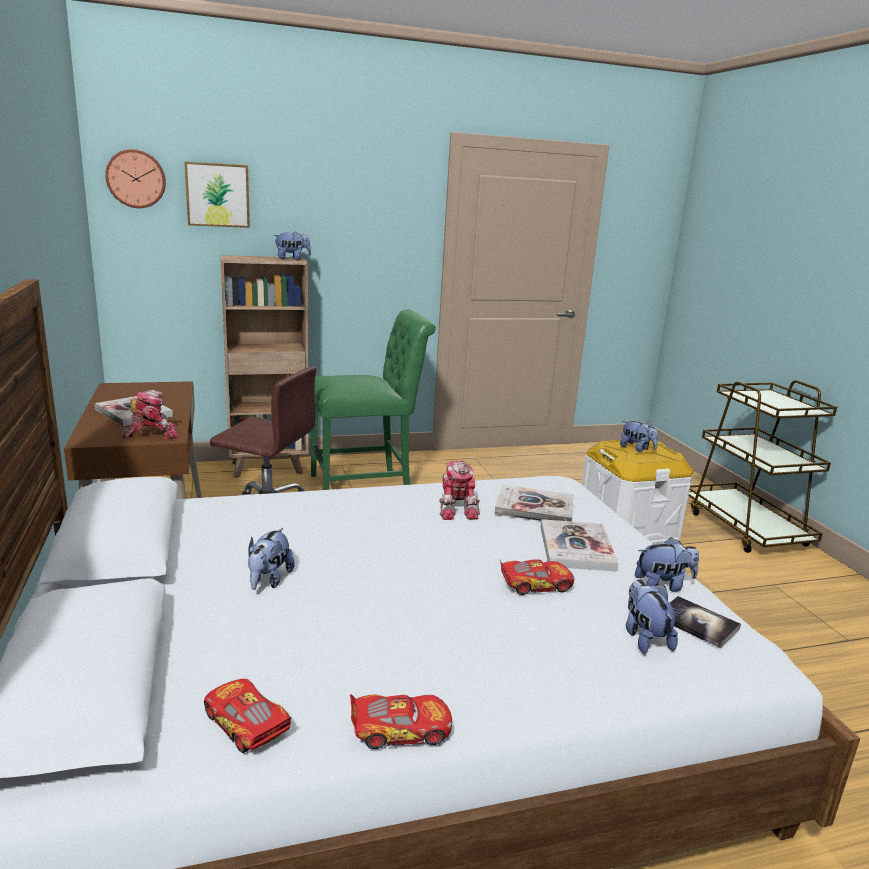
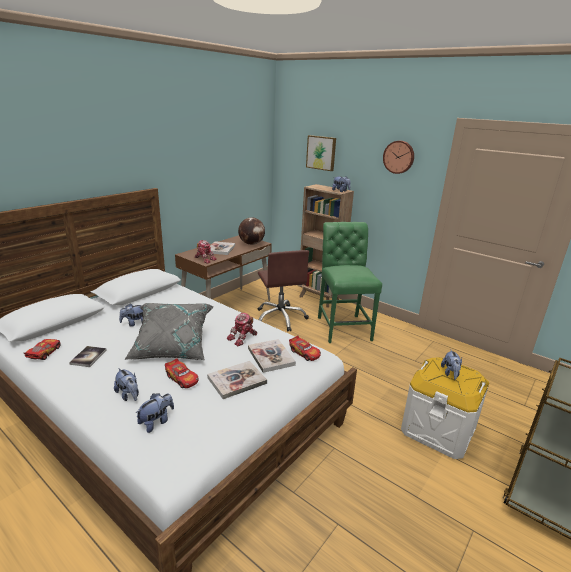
camera: 55 degrees right, 5 degrees up
(136, 179) = (291, 143): wall clock -> wall clock (399, 157)
(164, 390) = (251, 244): none -> globe
(366, 486) = (343, 326): green chair -> green chair turned 135 degrees counterclockwise
(400, 730) = (54, 381): toy car -> toy car (304, 353)
(414, 567) = (172, 346): none -> grey pillow
(663, 586) = (221, 418): plush toy -> plush toy (128, 395)
(697, 623) = (184, 436): book -> book (88, 357)

